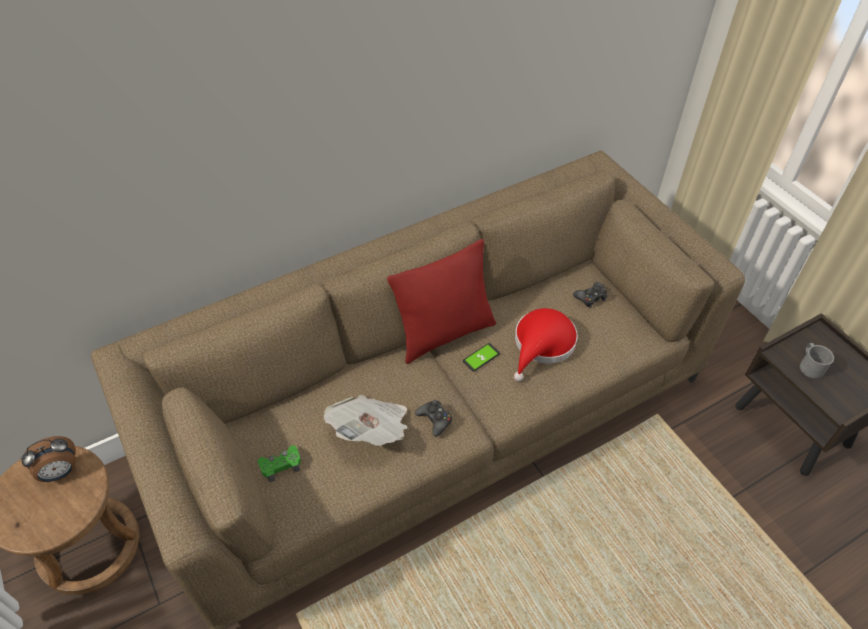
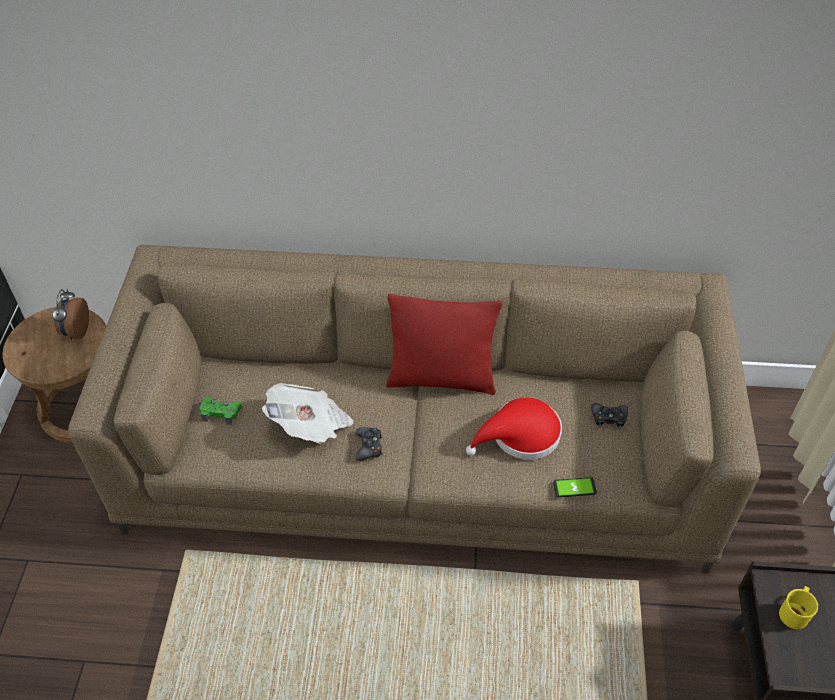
camera: 35 degrees right, 0 degrees up
(61, 472) = (76, 331): alarm clock -> alarm clock turned 90 degrees clockwise
(481, 357) = (454, 416): phone -> phone (574, 487)
(810, 365) = (795, 611): grey mug -> yellow mug

